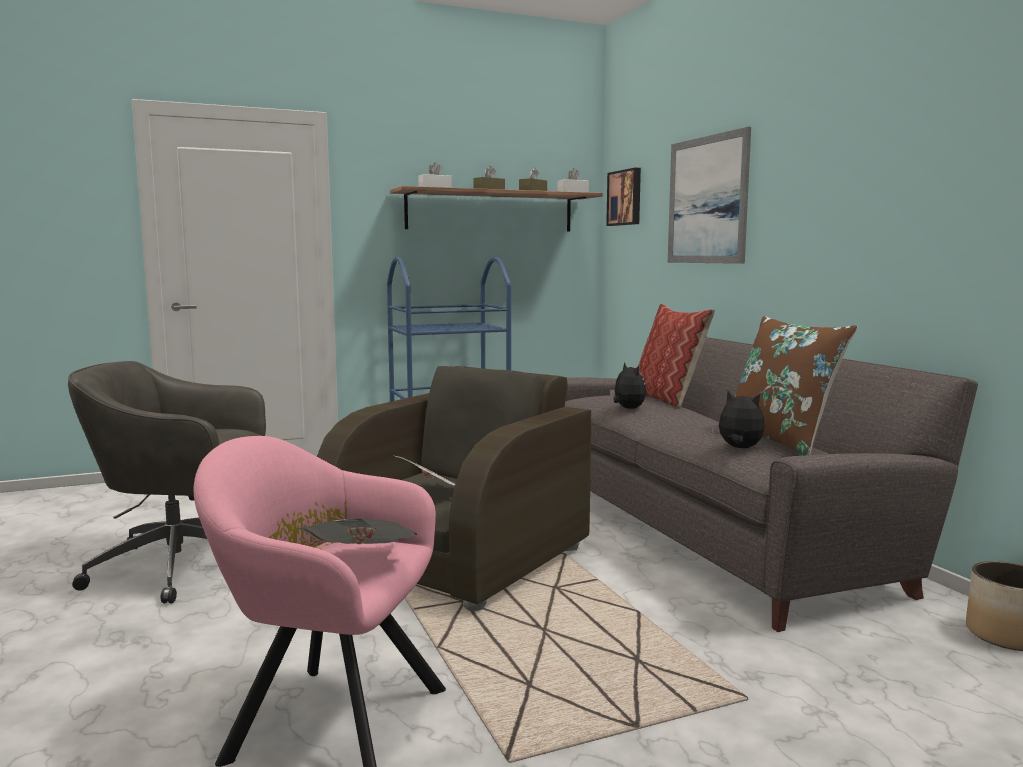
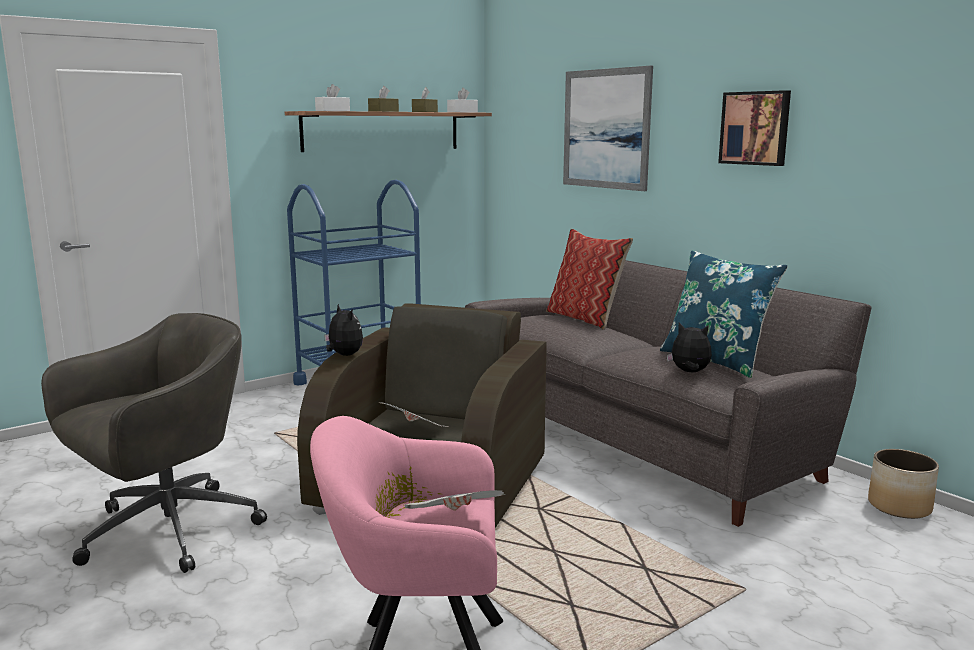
camera: 15 degrees left, 5 degrees up
(183, 567) = (165, 532): grey office chair -> grey office chair turned 150 degrees clockwise
(625, 197) = (512, 117): picture -> picture (755, 128)
(627, 408) = (561, 333): plush toy -> plush toy (344, 355)
(780, 440) = (716, 360): brown pillow -> blue pillow

